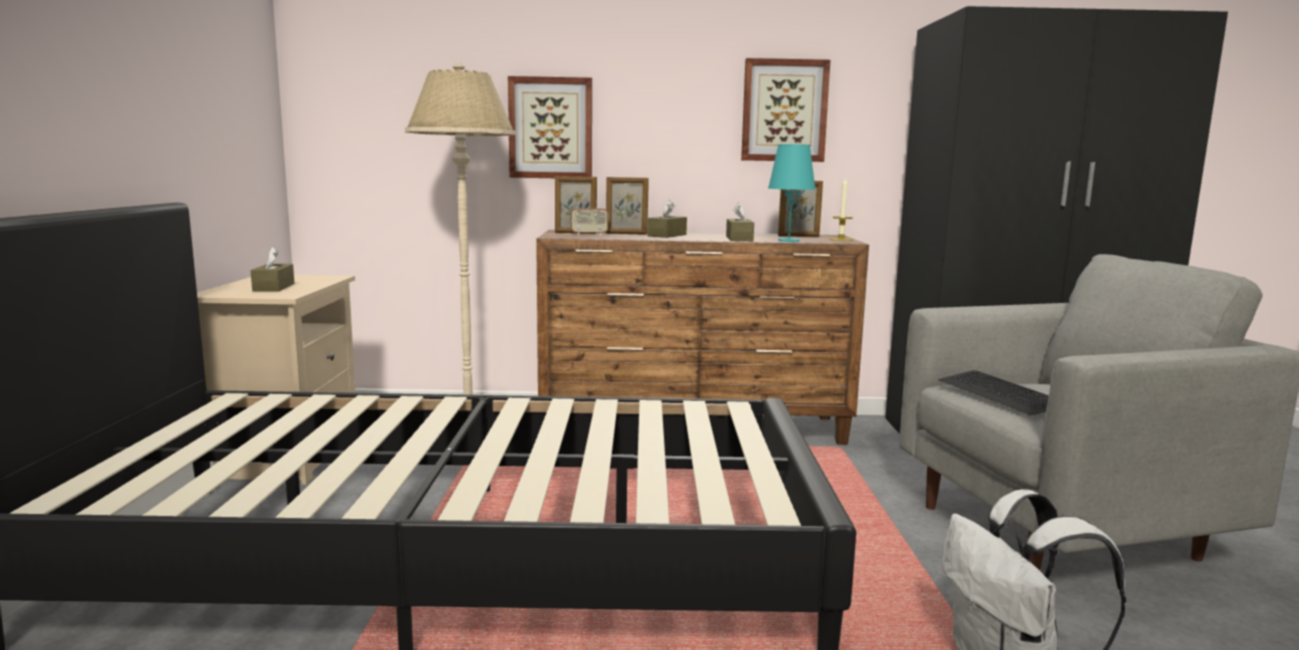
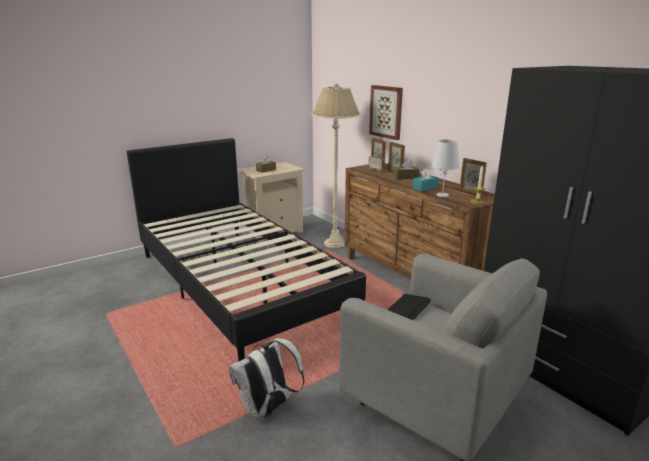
camera: 55 degrees right, 10 degrees up
(739, 239) = (425, 188): brown tissue box -> turquoise tissue box
(784, 111) = (486, 114): picture -> none
(789, 240) = (442, 195): turquoise table lamp -> white table lamp

